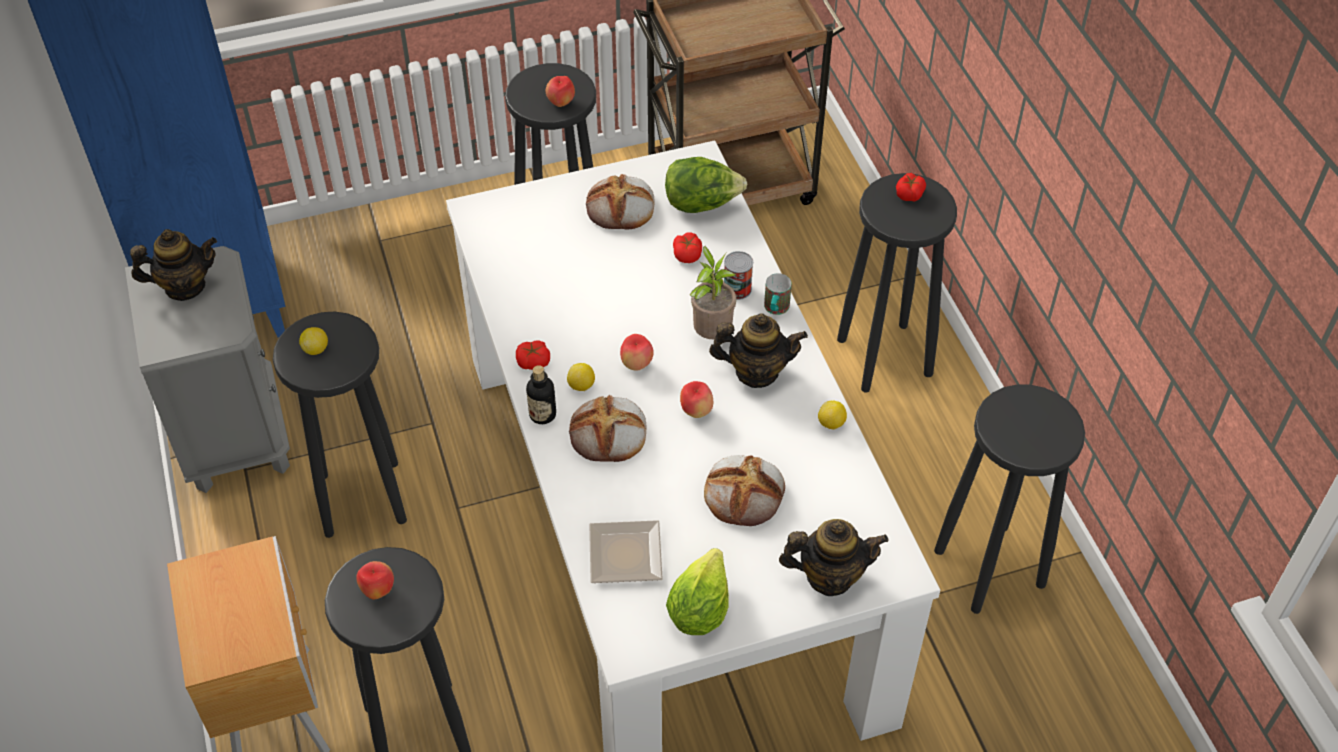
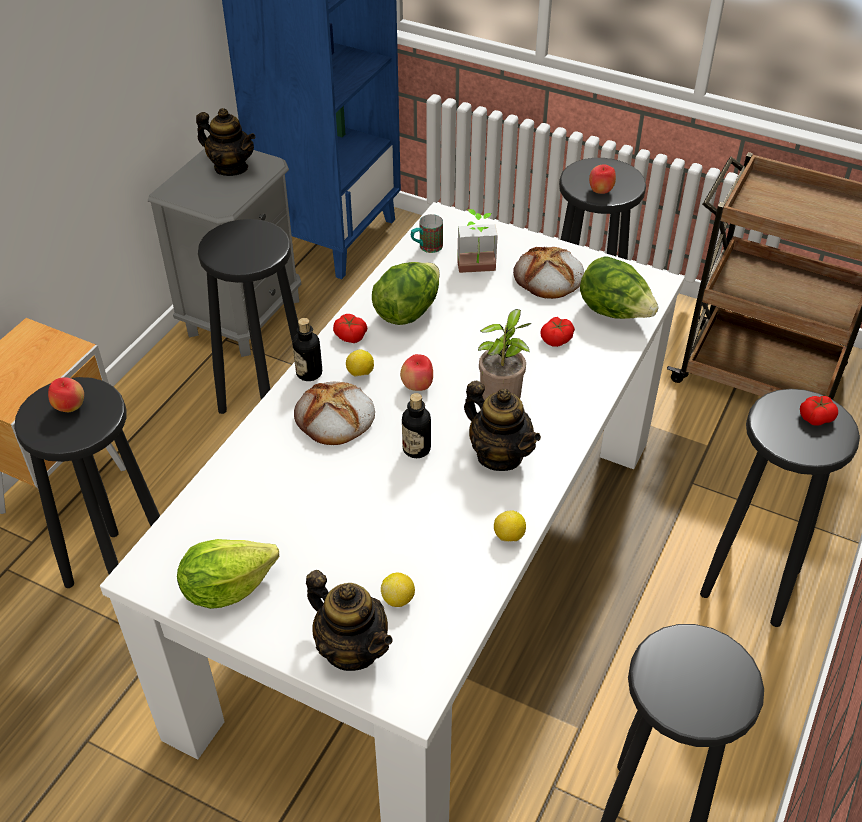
camera: 45 degrees right, 5 degrees down
(316, 349) = (238, 241): lemon -> lemon (398, 599)
(551, 309) = (408, 311): none -> lettuce
(560, 238) = (477, 271): none -> potted plant
(623, 557) = (229, 507): plate -> none
(696, 411) = (416, 449): apple -> bottle
(737, 289) = (563, 387): can -> none
(744, 493) = (372, 533): bread -> none
(775, 310) = (575, 422): mug -> mug (426, 247)

